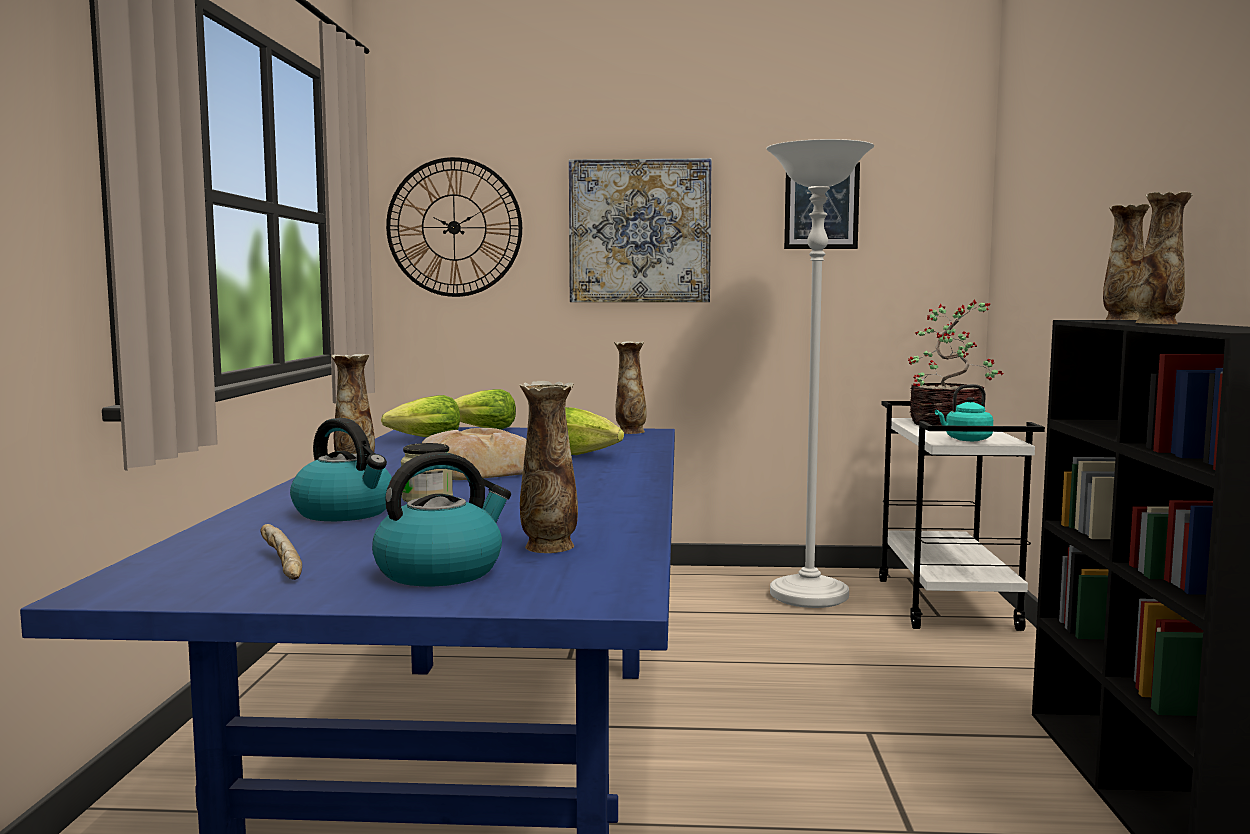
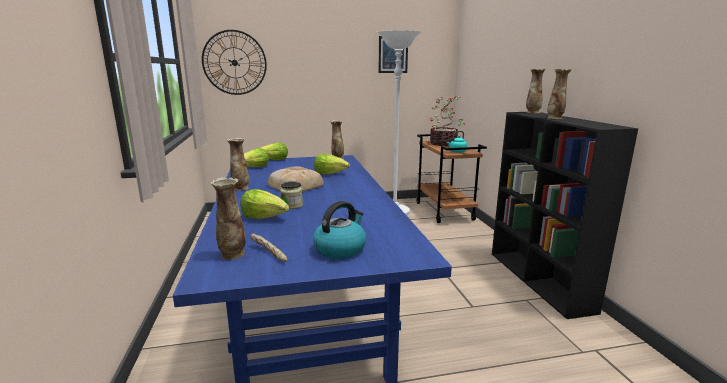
camera: 15 degrees left, 10 degrees up
(345, 513) = (264, 217): kettle -> lettuce
(549, 547) = (370, 230): vase -> vase (232, 255)
(640, 231) = (318, 65): picture -> none
(948, 604) = (445, 211): white cart -> brown cart

